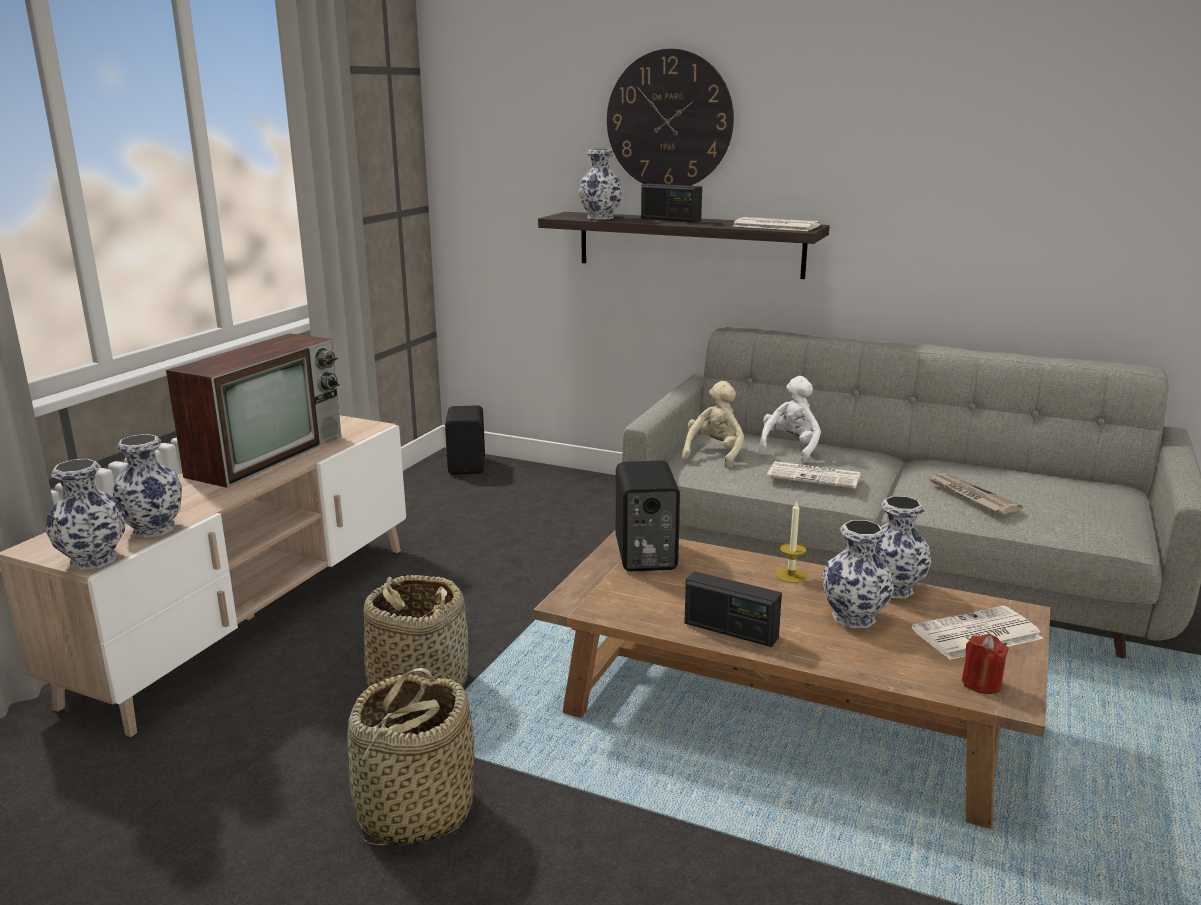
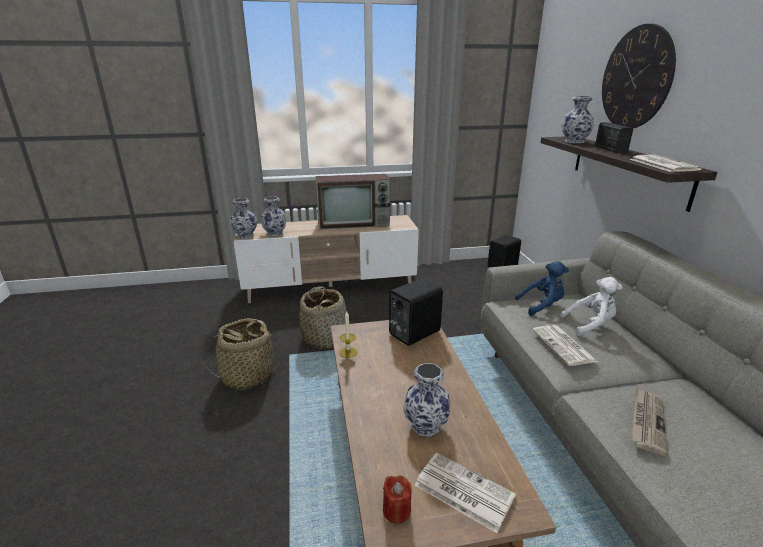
camera: 55 degrees right, 5 degrees up
(714, 454) = (542, 306): beige plush toy -> blue plush toy
(730, 631) = (364, 385): radio -> none
(791, 575) = (449, 385): candle -> candle (348, 352)
(894, 589) = (482, 432): vase -> none

